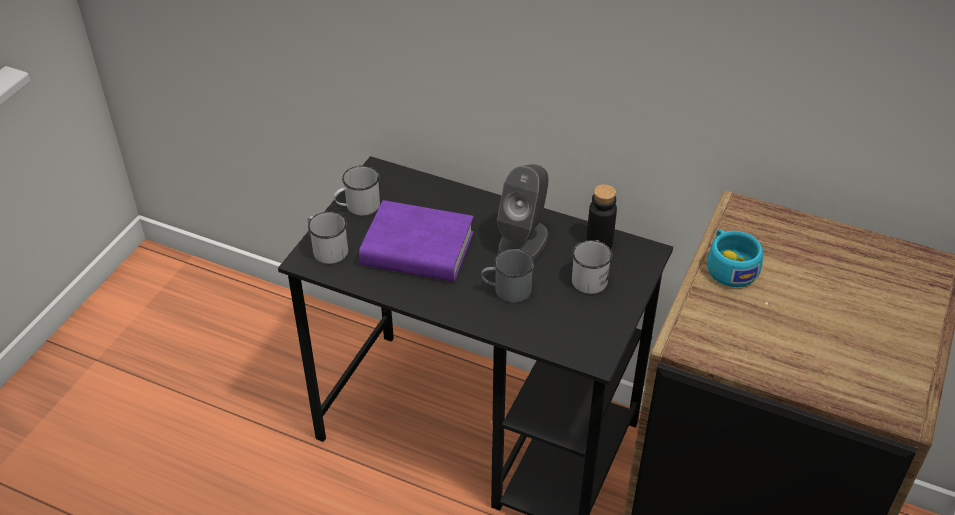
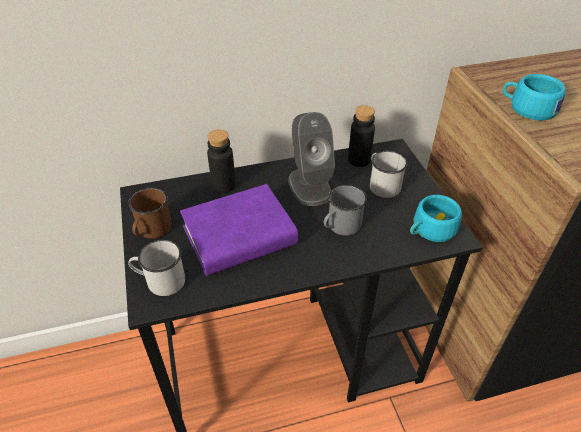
camera: 40 degrees left, 0 degrees up
(358, 207) = (151, 231): white mug -> brown mug
(451, 200) = (223, 185): none -> black bottle
(580, 339) = (430, 230): none -> turquoise cup

